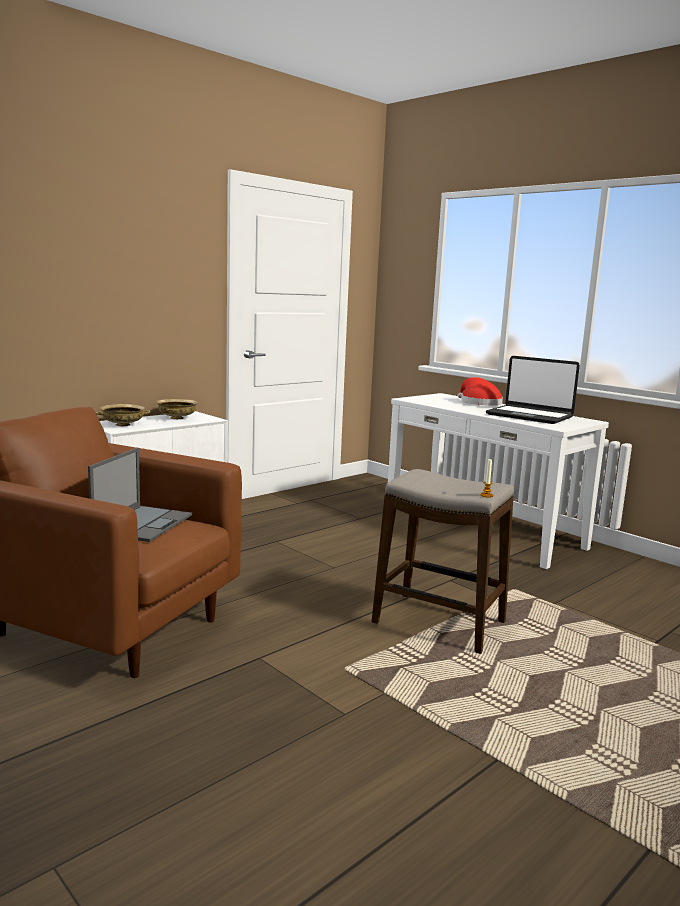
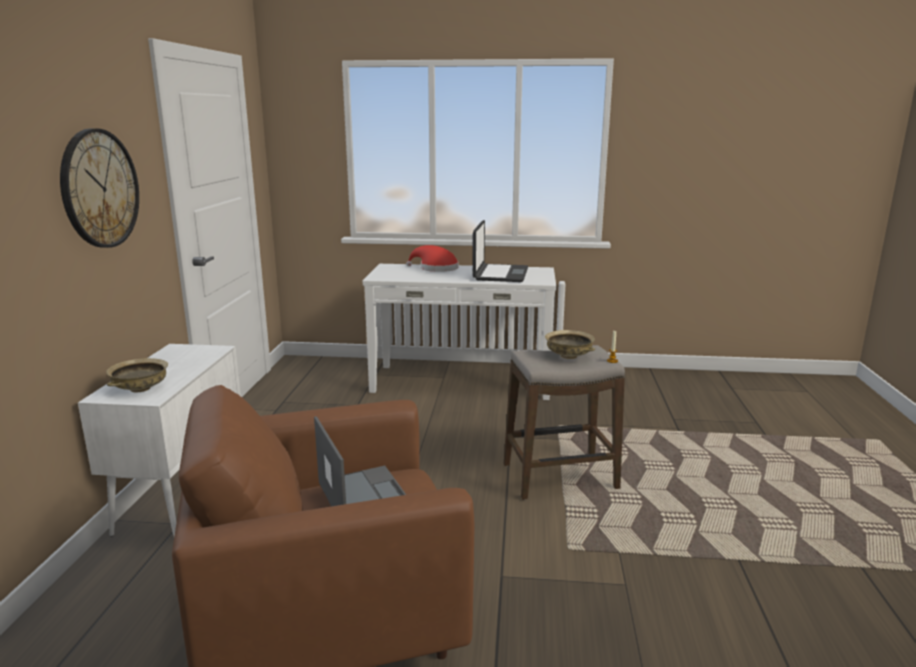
camera: 40 degrees left, 5 degrees up
(143, 275) = (99, 189): none -> wall clock
(177, 418) = (176, 359): beige bowl -> beige bowl (568, 356)
(529, 416) = (500, 274): laptop -> laptop turned 75 degrees counterclockwise

